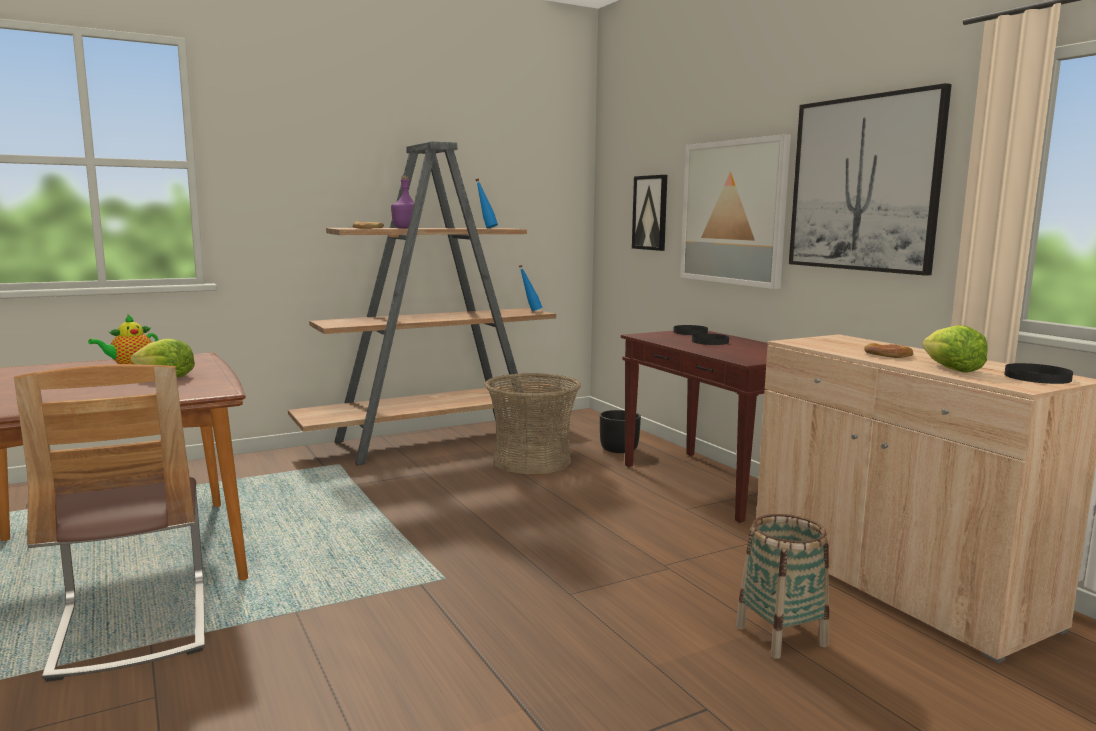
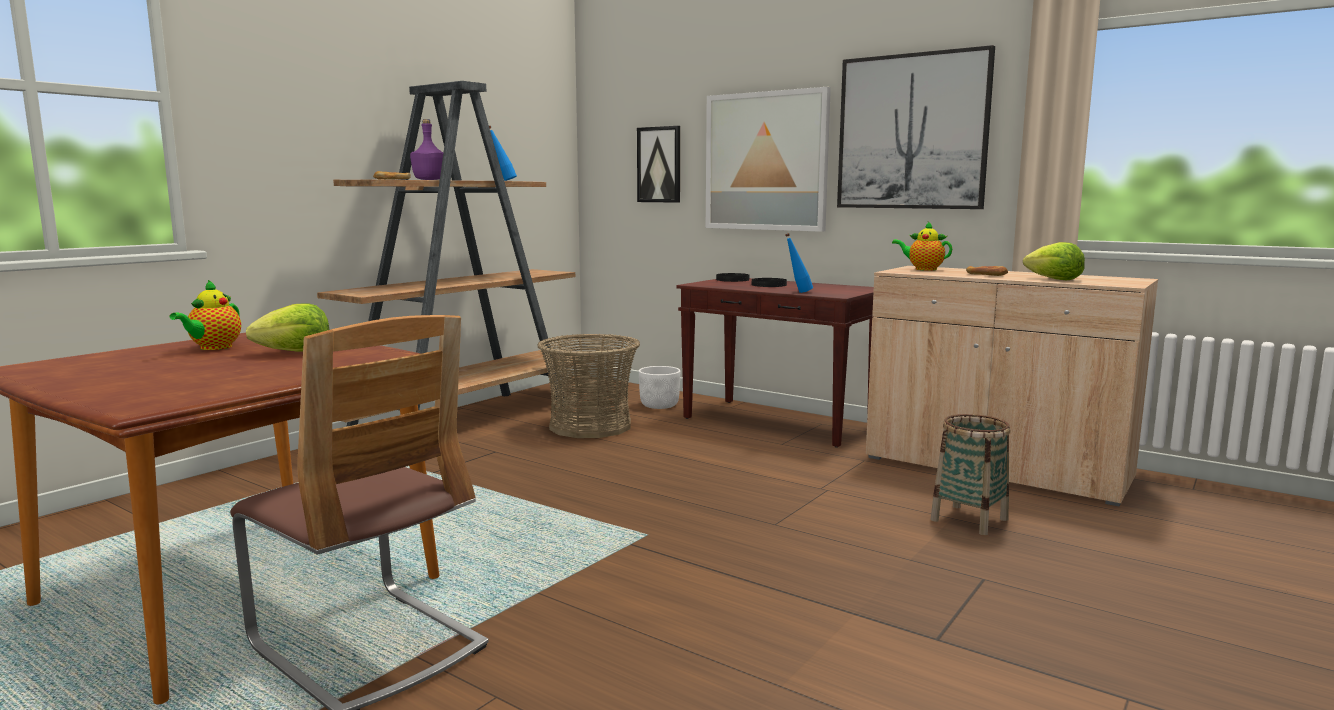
camera: 25 degrees left, 0 degrees up
(530, 311) = (543, 271): blue bottle -> blue bottle (798, 292)
(619, 449) = (659, 405): black planter -> white planter
(836, 341) = (923, 269): none -> teapot
(1038, 377) = (1116, 280): black plate -> none

